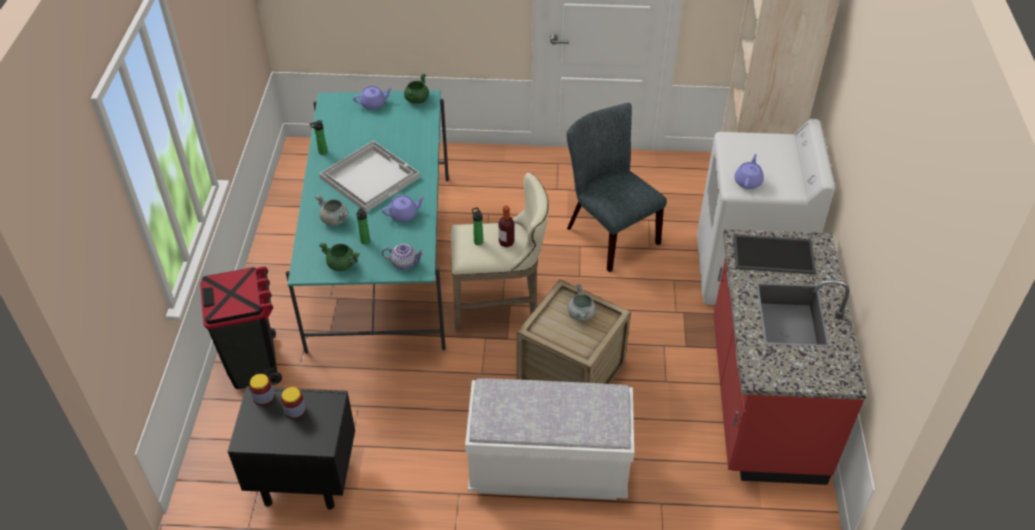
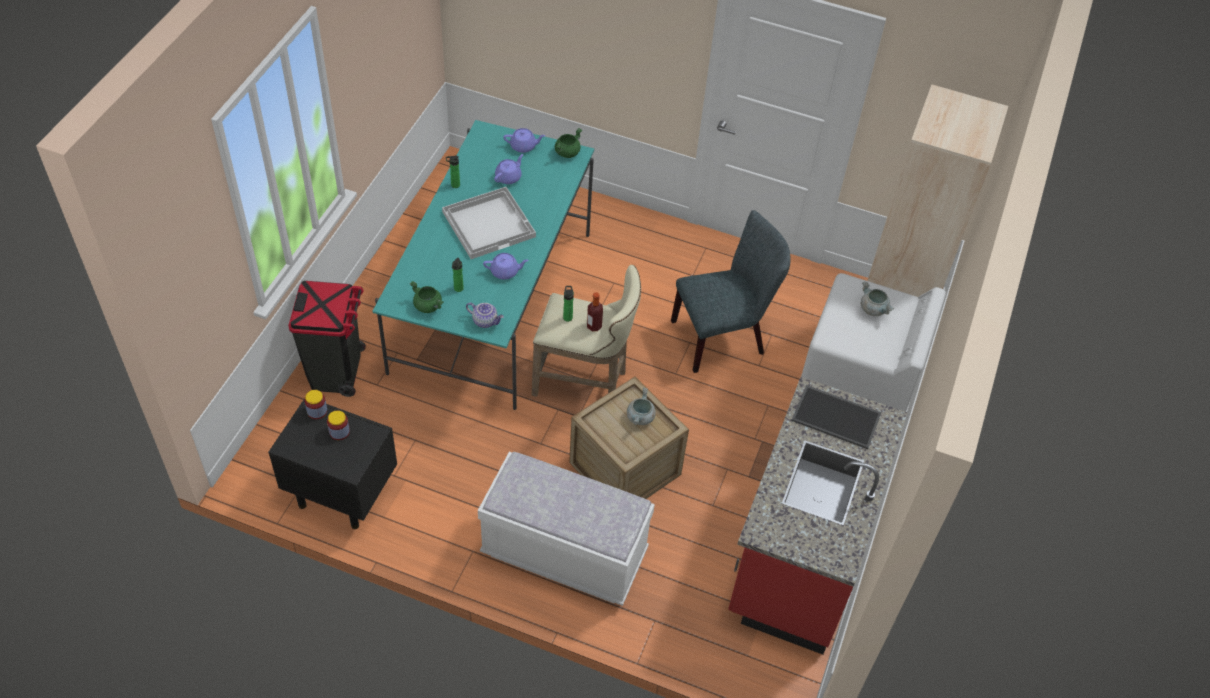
camera: 15 degrees right, 5 degrees up
(335, 220) = (440, 259): grey cooking pot -> grey cooking pot (874, 309)
(607, 233) = (723, 336): grey chair -> grey chair turned 90 degrees clockwise
(748, 181) = (844, 335): purple teapot -> purple teapot (508, 177)

